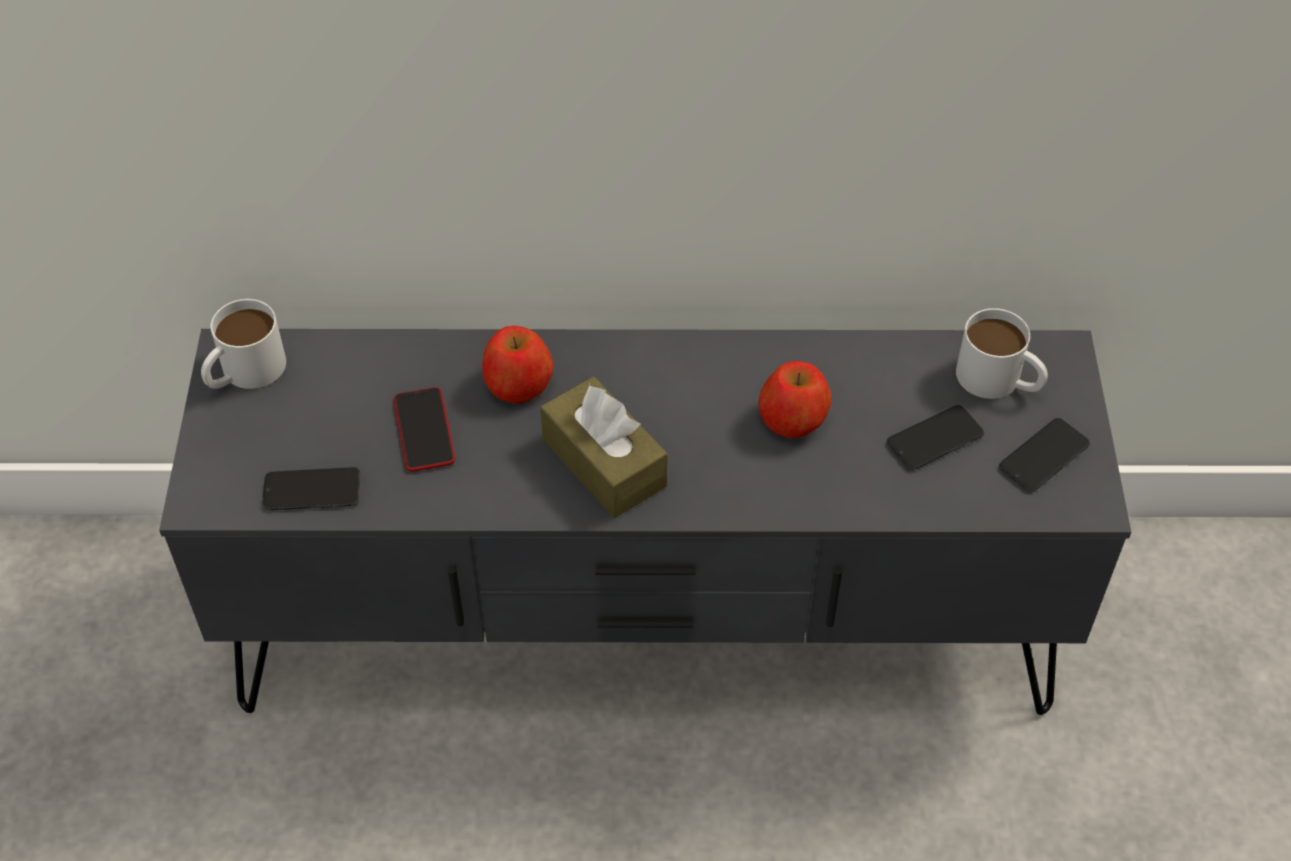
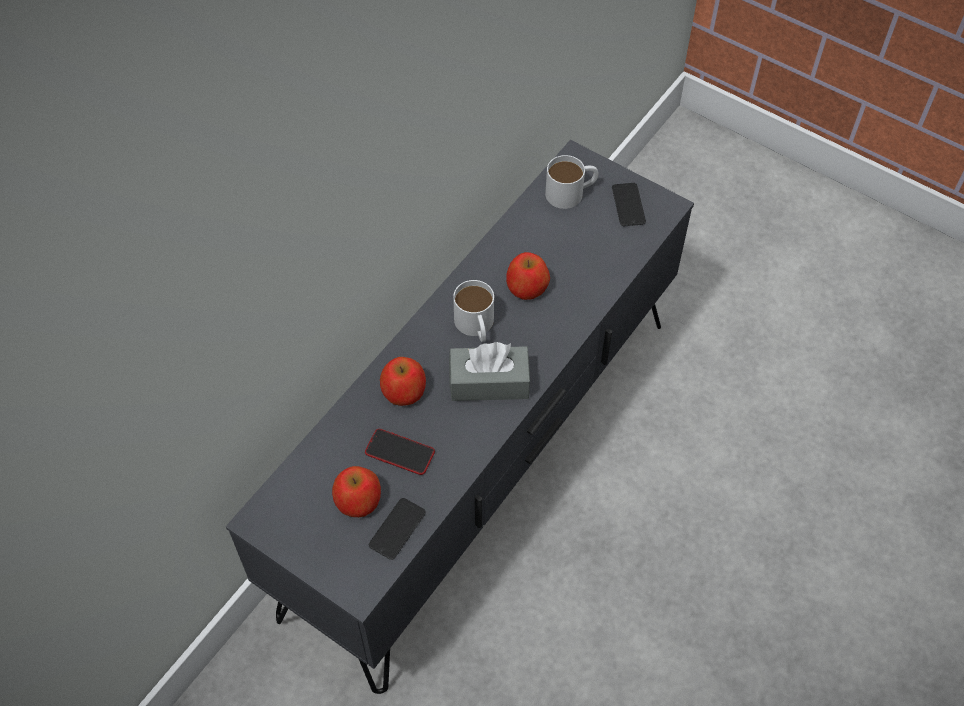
camera: 55 degrees left, 5 degrees up
(244, 372) = (280, 520): white mug -> white mug (476, 326)
(324, 429) = (358, 500): none -> apple
(604, 463) = (489, 382): brown tissue box -> grey tissue box
(935, 439) = (585, 239): phone -> none

